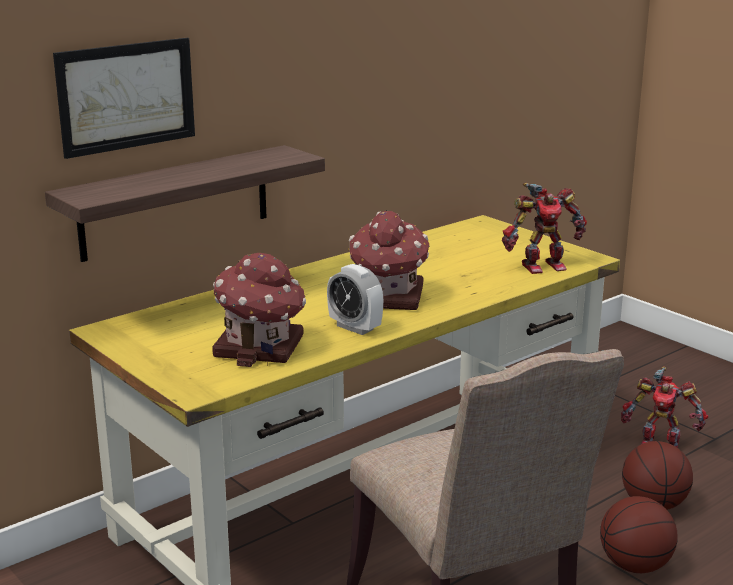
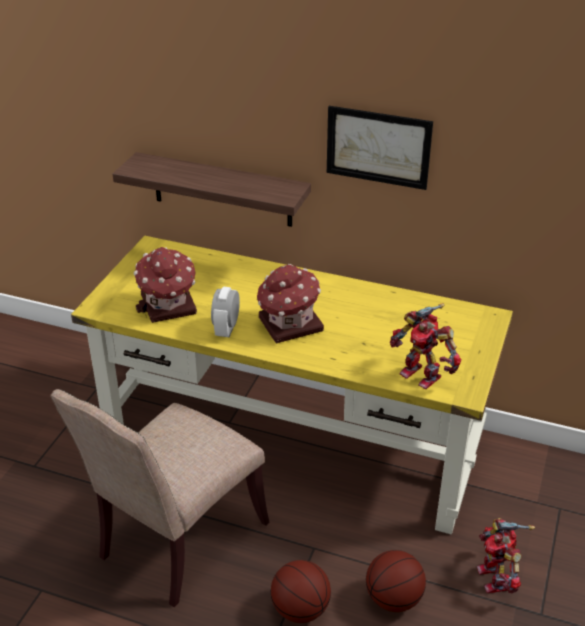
camera: 60 degrees right, 15 degrees up
(126, 96) = (189, 112): picture -> picture (378, 147)

